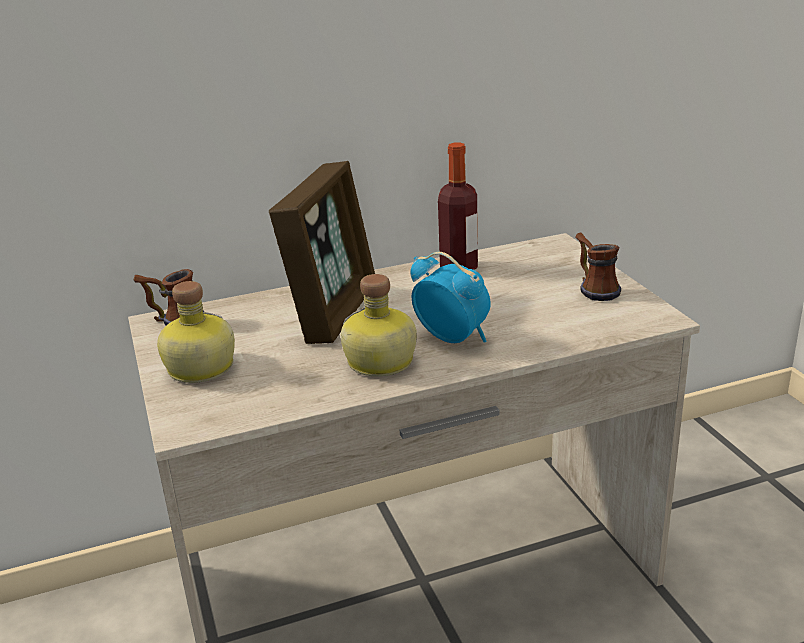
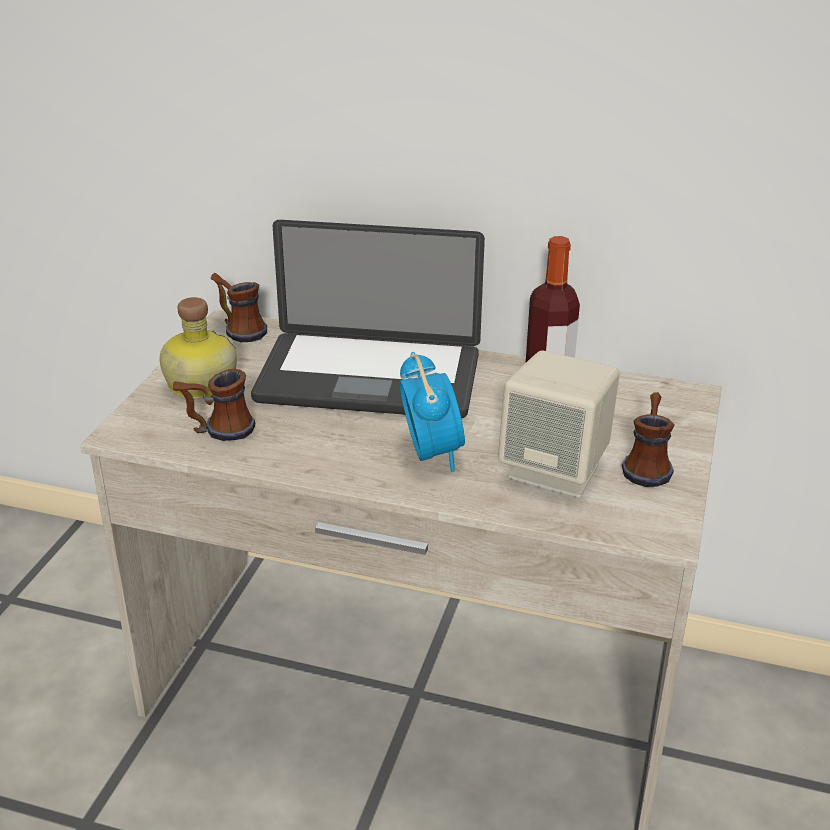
camera: 35 degrees right, 5 degrees up
(266, 391) = (217, 430): none -> mug
(334, 312) = (369, 378): picture frame -> laptop
(380, 362) = (336, 448): bottle -> none
(546, 313) = (555, 470): none -> beige speaker

